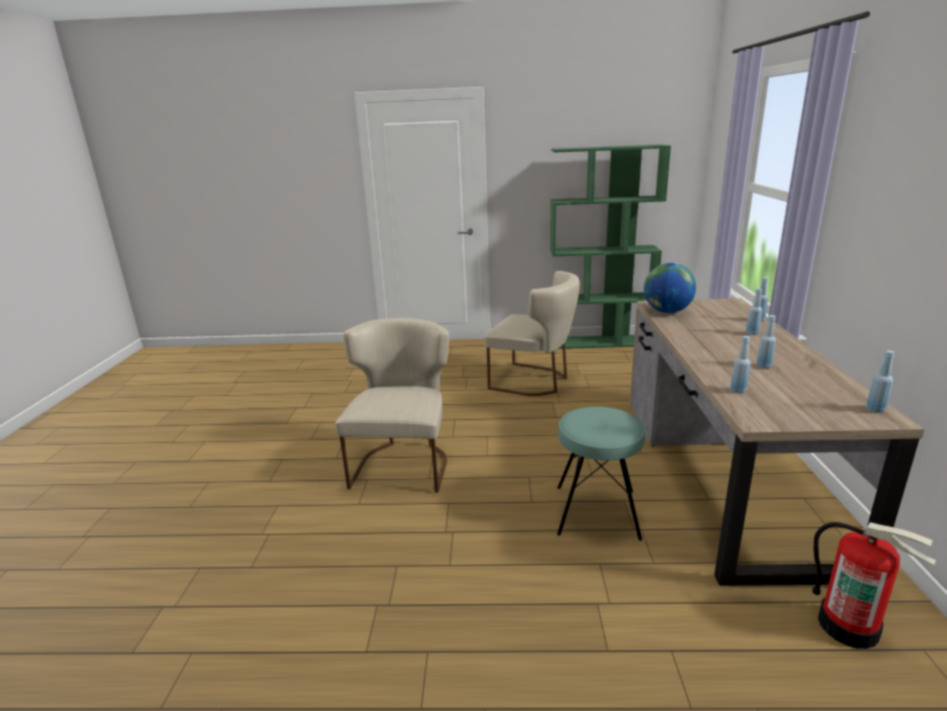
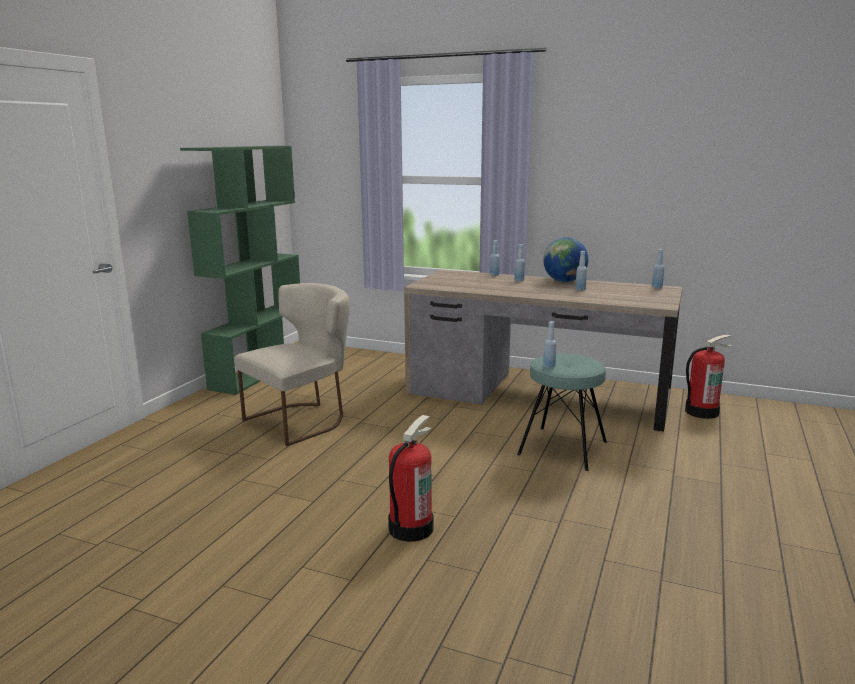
camera: 70 degrees left, 5 degrees down
(403, 463) = (410, 528): beige chair -> fire extinguisher
(667, 312) = (445, 286): globe -> globe (564, 281)
(738, 390) = (616, 300): blue bottle -> blue bottle (549, 366)

